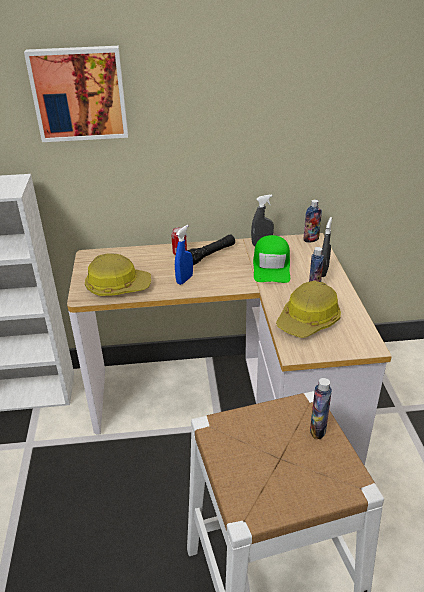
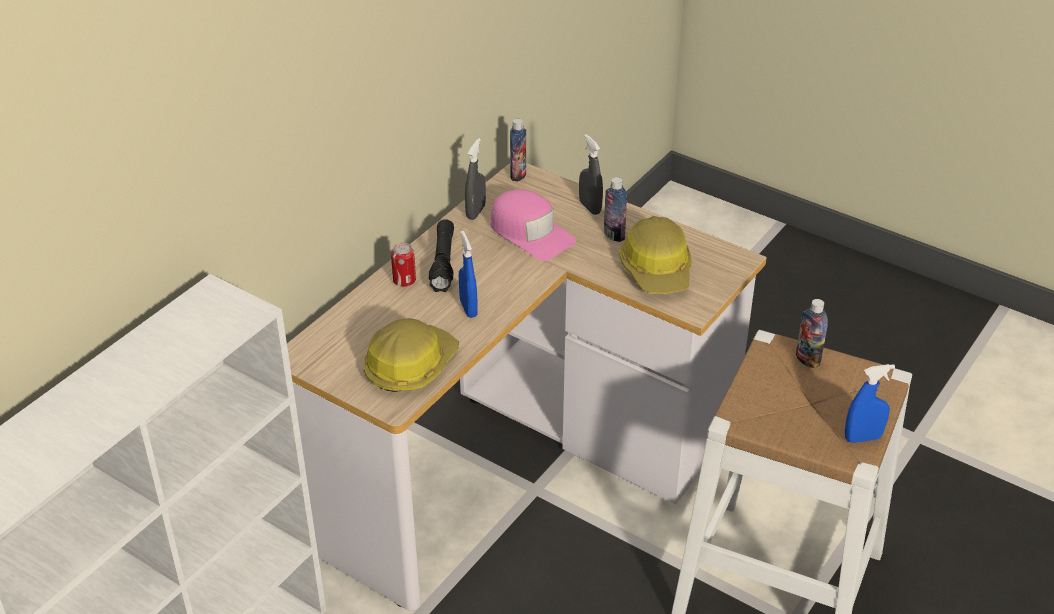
camera: 50 degrees left, 5 degrees up
(79, 93) = (253, 117): picture -> none
(271, 266) = (530, 233): green cap -> pink cap
(272, 507) = (863, 438): none -> blue spray bottle

